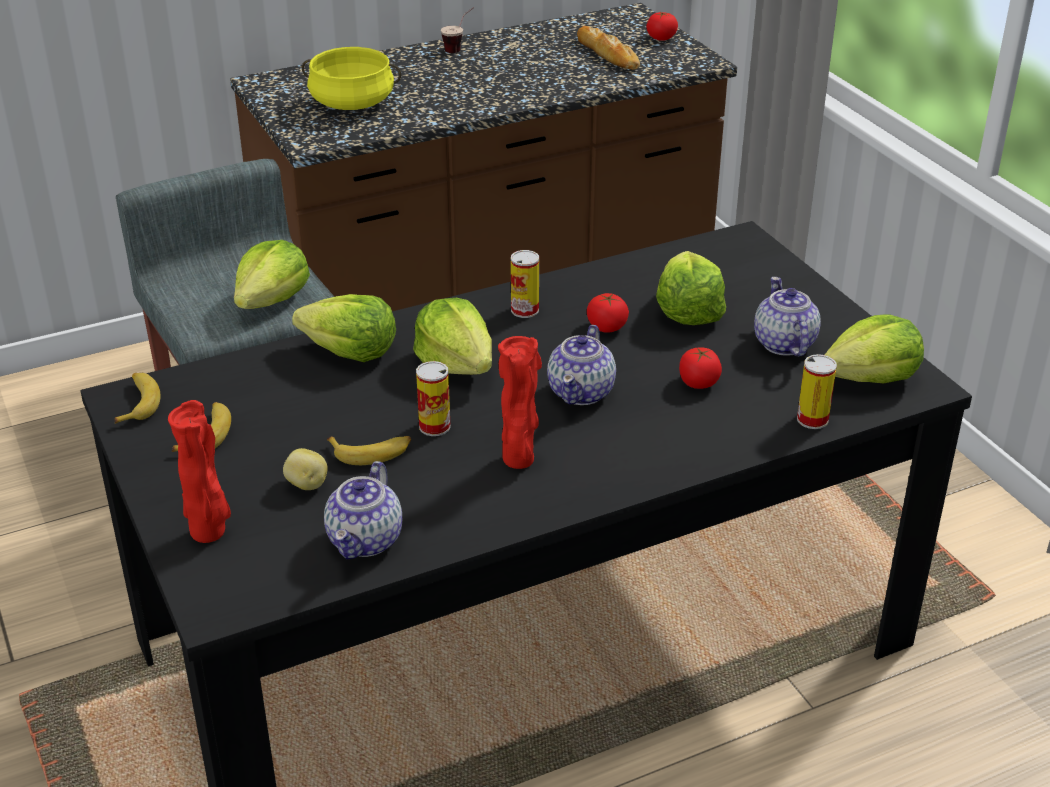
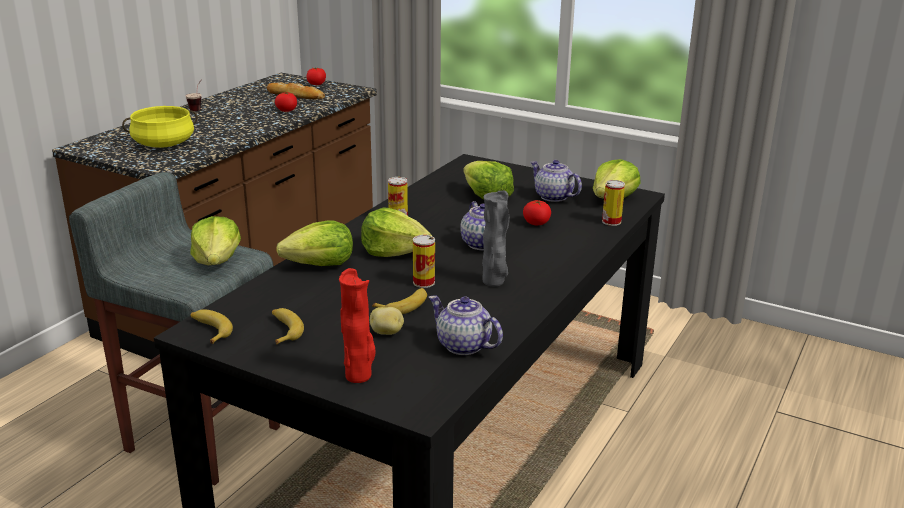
camera: 35 degrees left, 10 degrees down
(366, 541) = (462, 345): teapot -> teapot turned 150 degrees clockwise
(519, 461) = (494, 282): red vase -> grey vase
(606, 327) = (454, 214): tomato -> tomato (286, 110)

